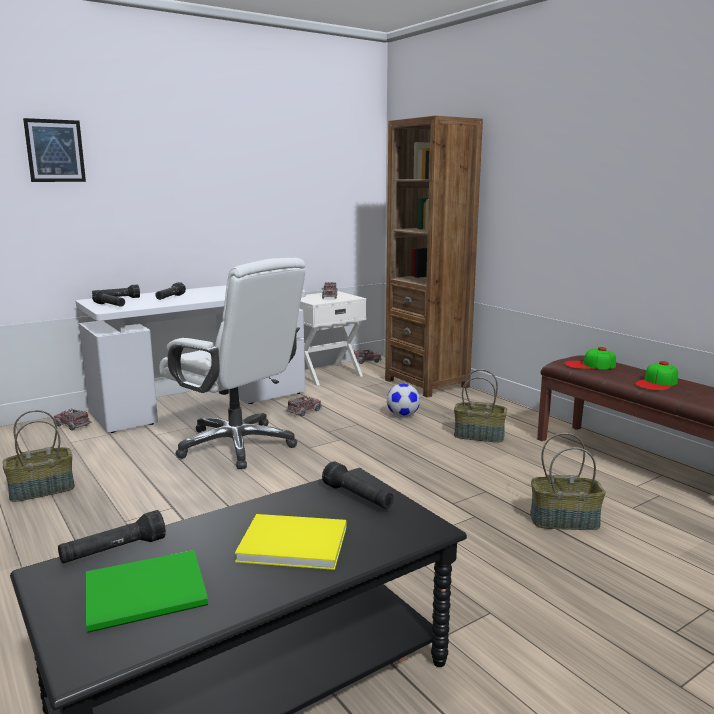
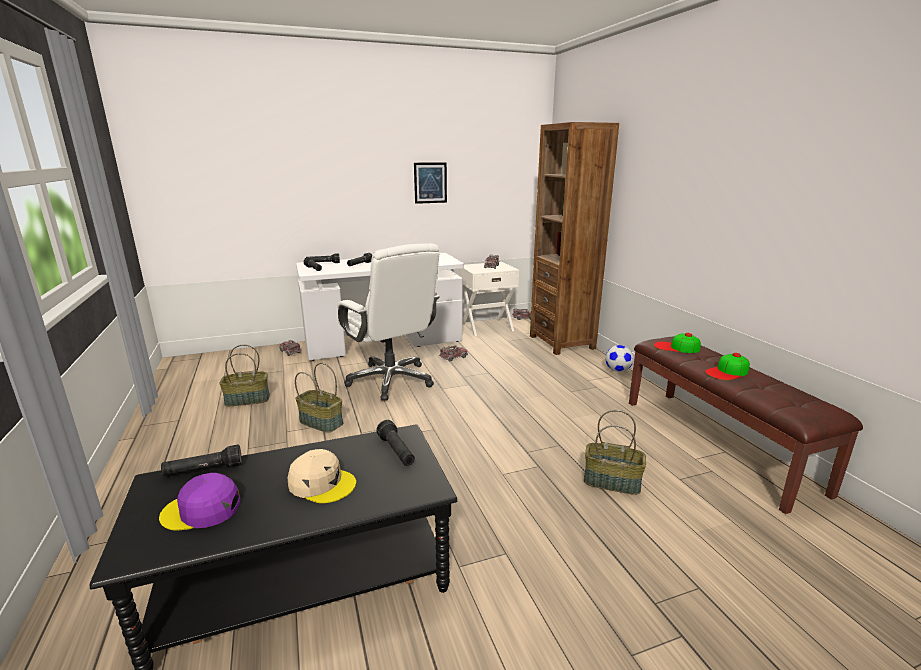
camera: 15 degrees right, 5 degrees up
(55, 151) = (282, 153): picture -> picture (430, 183)
(149, 594) = (202, 510): green book -> purple cap
(290, 542) = (322, 483): yellow book -> beige cap
(403, 416) = (527, 369): football -> football (617, 370)
(479, 435) = (580, 394): basket -> basket (322, 422)

